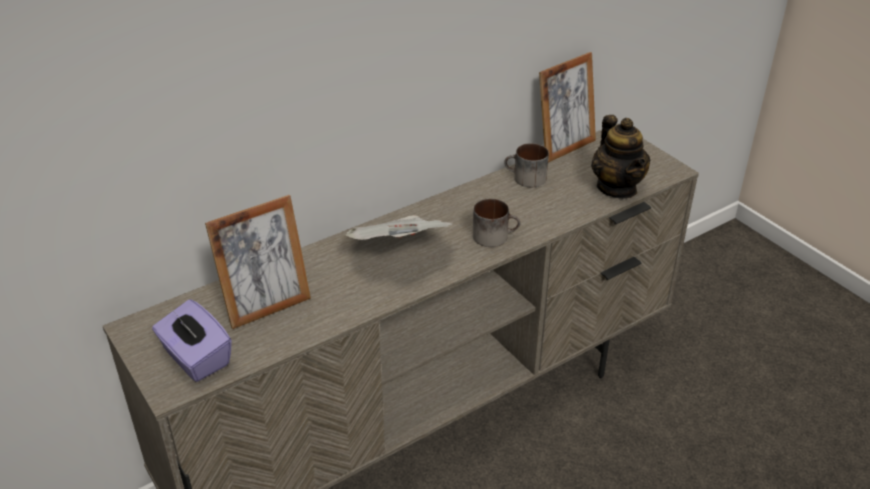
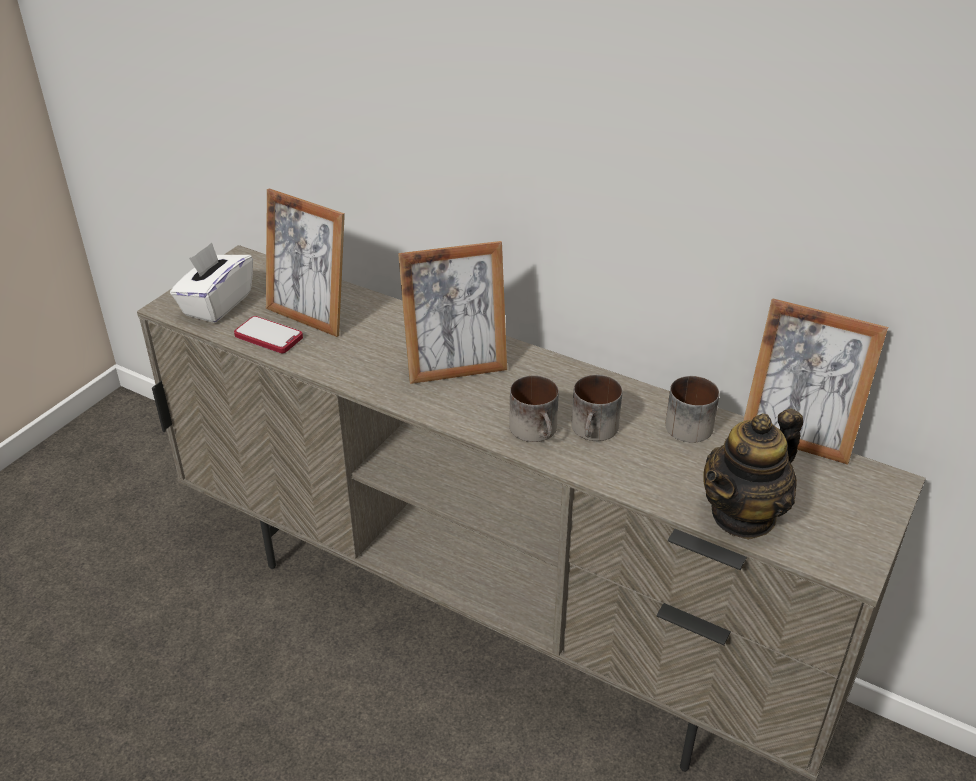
camera: 65 degrees right, 0 degrees up
(196, 358) = (216, 304): purple tissue box -> white tissue box
(277, 336) = (268, 336): none -> phone
(400, 250) = (456, 368): newspaper -> picture frame
(510, 213) = (595, 430): none -> mug

